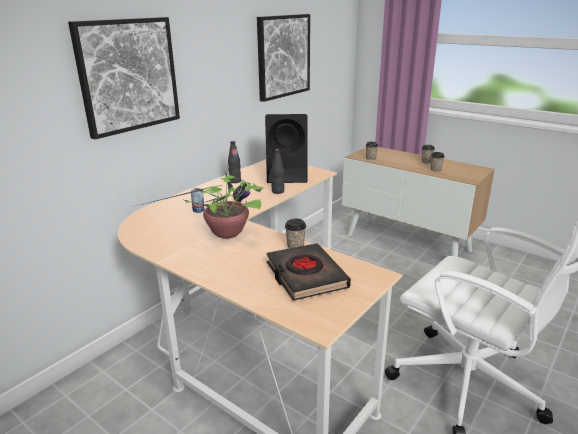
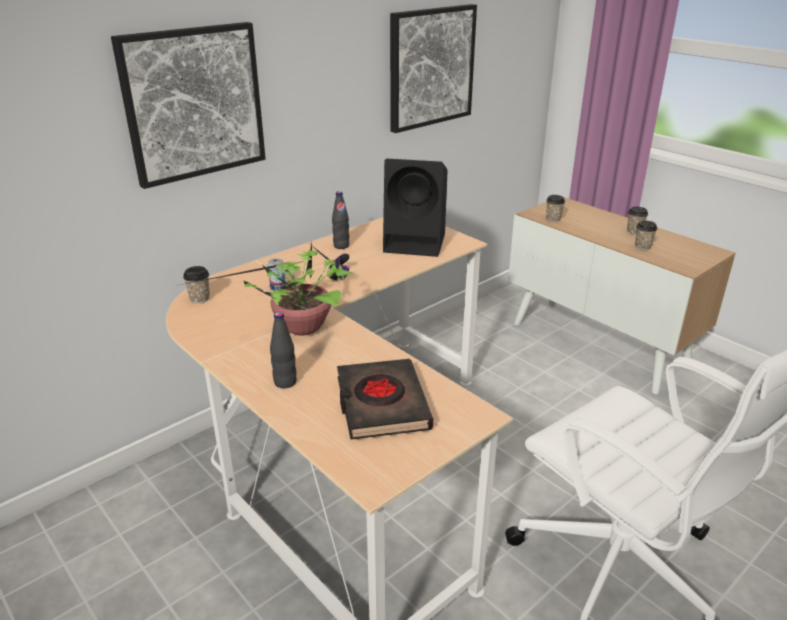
camera: 10 degrees right, 5 degrees up
(278, 191) = (392, 268): black bottle -> black bottle (285, 382)
(295, 246) = (385, 357): cup -> cup (200, 298)

